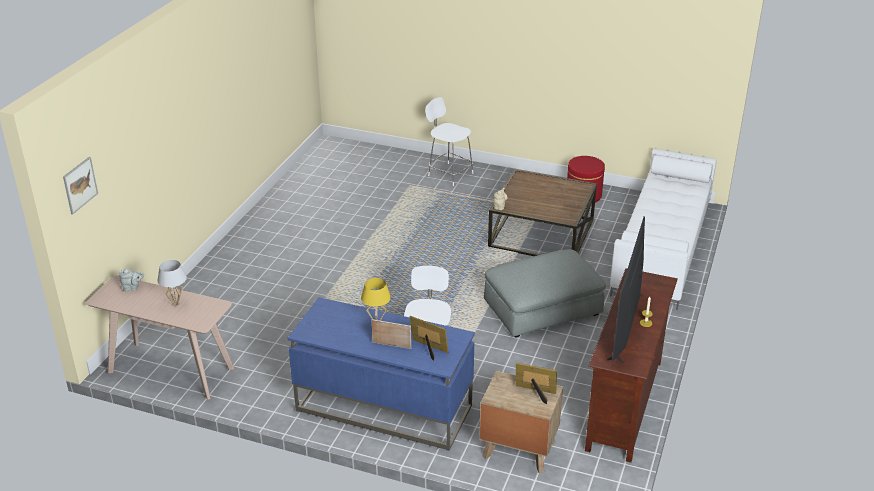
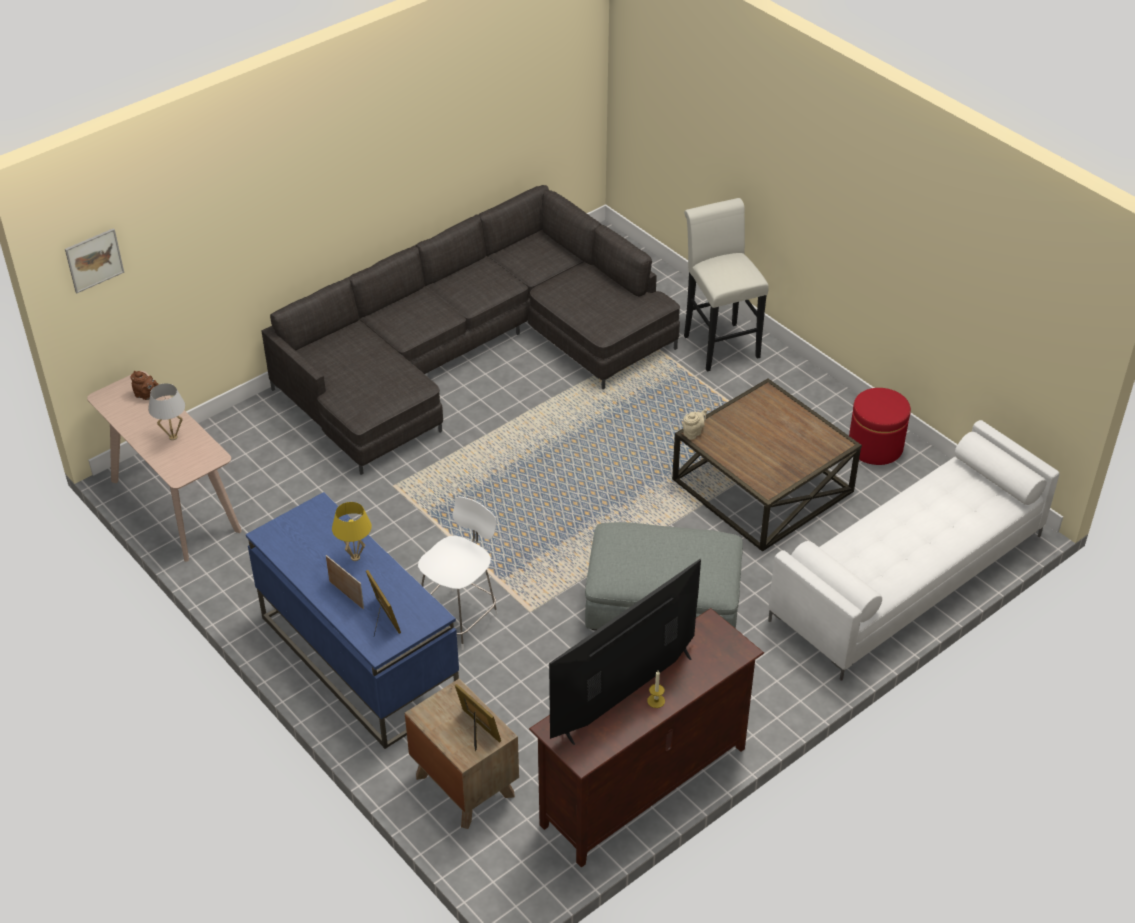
camera: 30 degrees right, 10 degrees up
(132, 288) = (146, 395): grey teapot -> brown teapot
(302, 222) = (471, 353): none -> grey sofa
(449, 174) = (719, 343): white chair -> white stool

